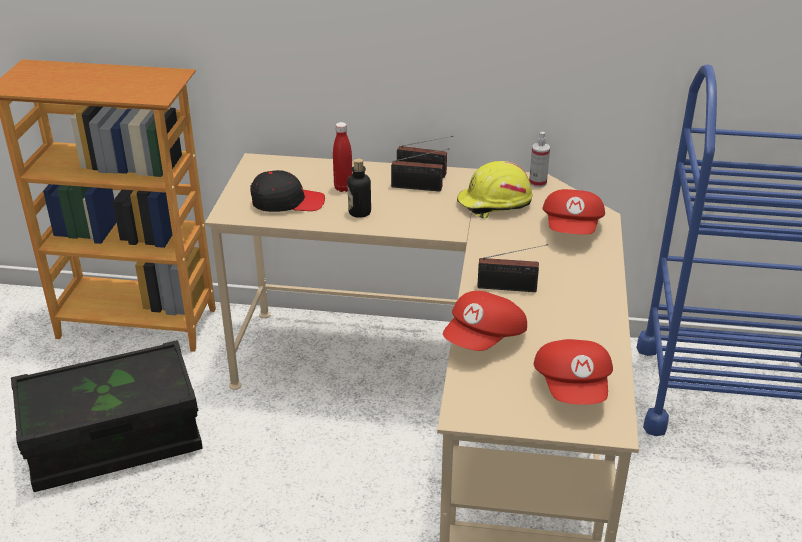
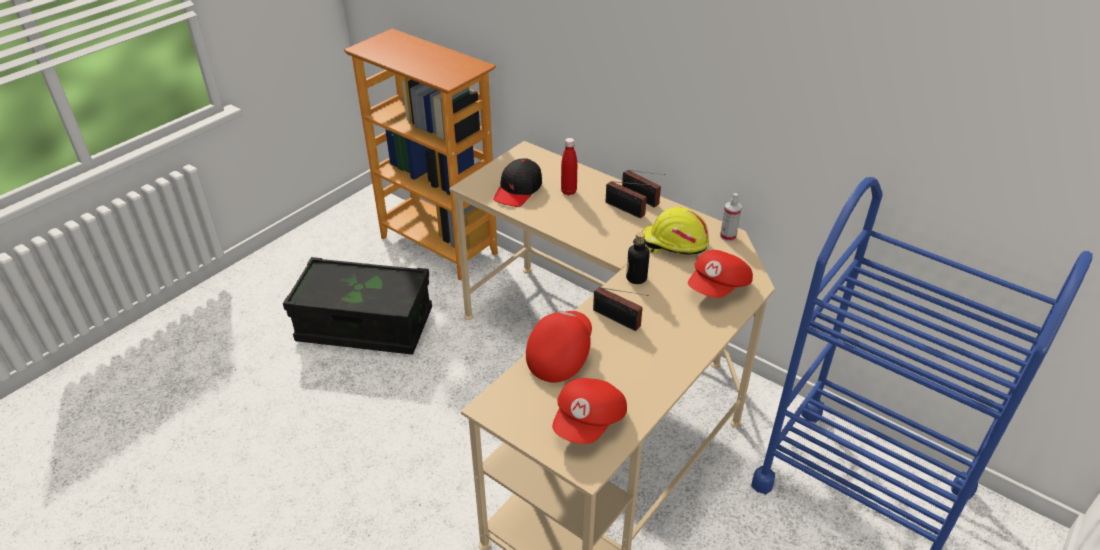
camera: 30 degrees right, 5 degrees up
(287, 202) = (518, 190): black cap -> black cap turned 90 degrees clockwise
(359, 212) = (562, 216): bottle -> bottle (636, 278)
(485, 339) = (559, 354): red cap -> red cap turned 135 degrees clockwise

